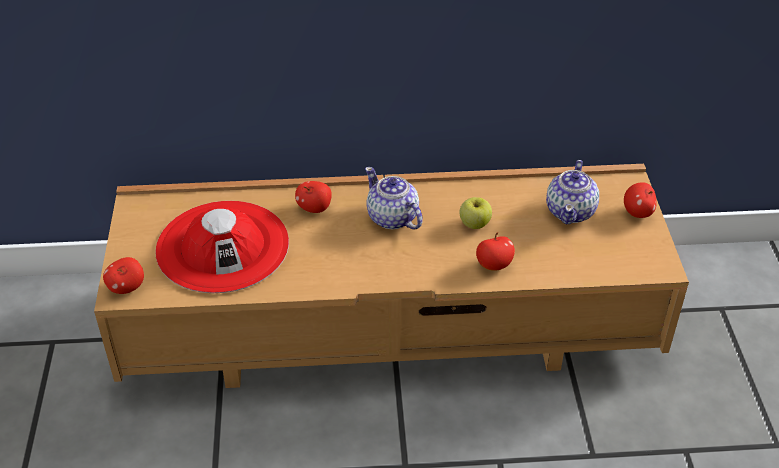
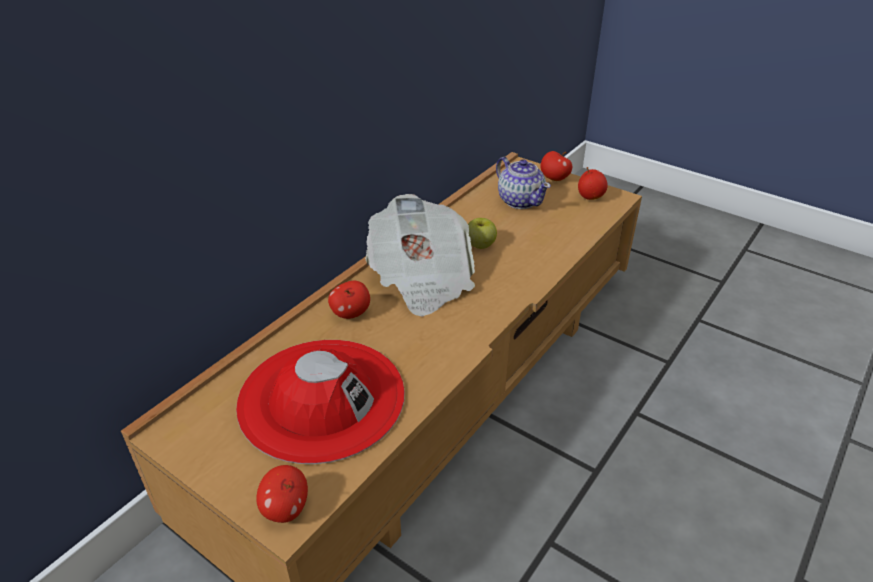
camera: 50 degrees left, 5 degrees down
(392, 218) = (421, 279): teapot -> newspaper
(494, 265) = (536, 260): apple -> apple (590, 197)

